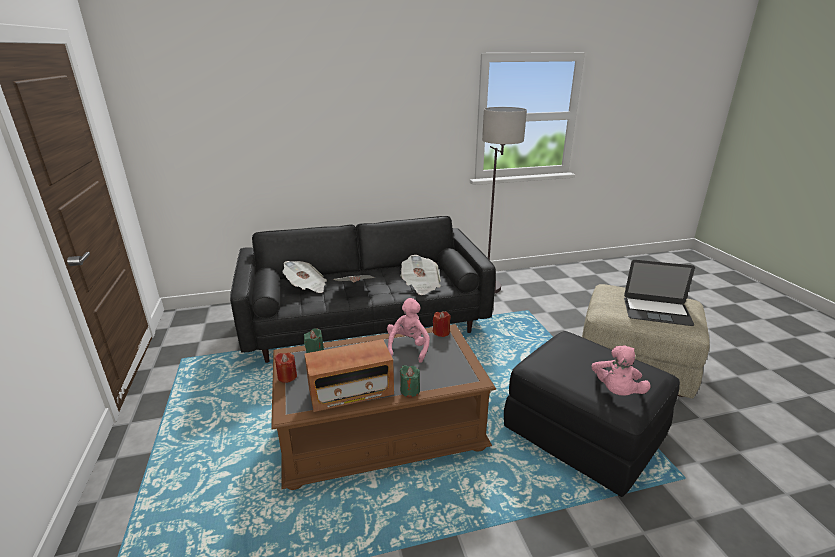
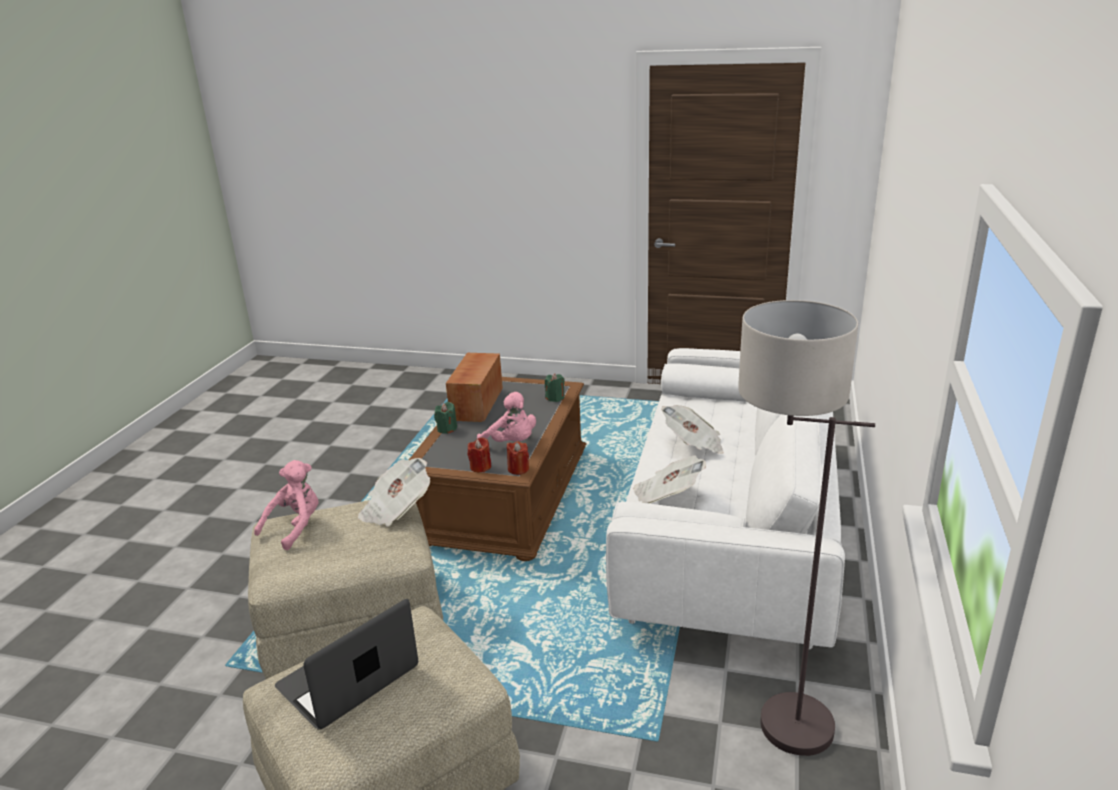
camera: 120 degrees right, 0 degrees up
(287, 376) = (531, 383): red candle -> red candle (480, 467)
(306, 287) = (724, 415): newspaper -> newspaper (396, 509)
(365, 322) = (730, 531): black sofa -> white sofa
(581, 434) = (354, 623): black ottoman -> beige ottoman
(616, 391) = (295, 527): pink plush toy -> pink plush toy turned 75 degrees clockwise

